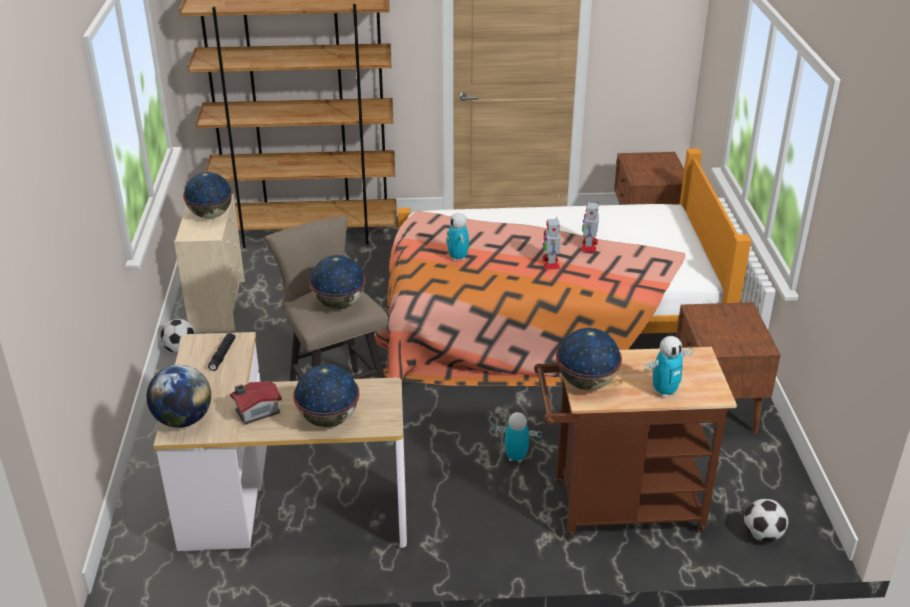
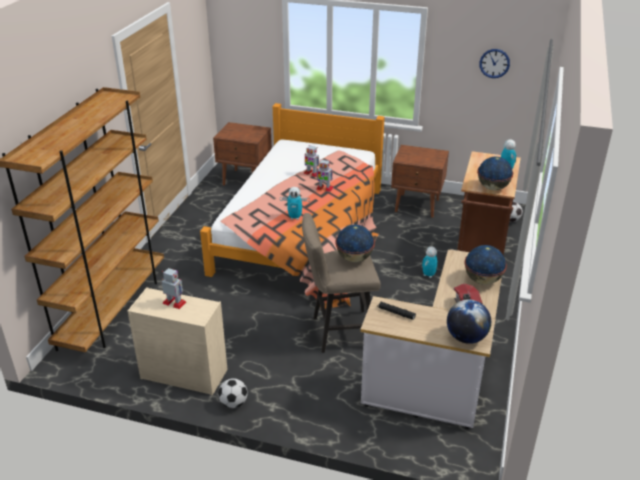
camera: 70 degrees left, 0 degrees up
(210, 215) = (174, 302): globe -> toy robot
(869, 235) = (494, 63): none -> wall clock

